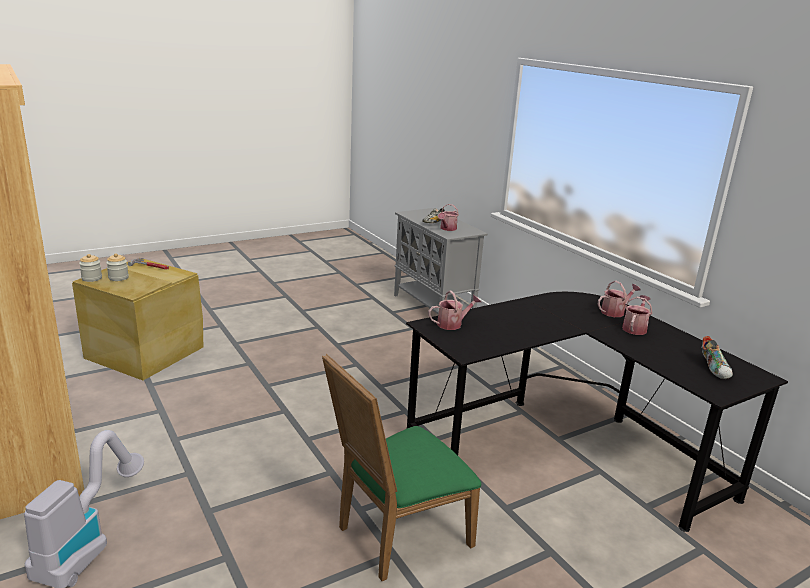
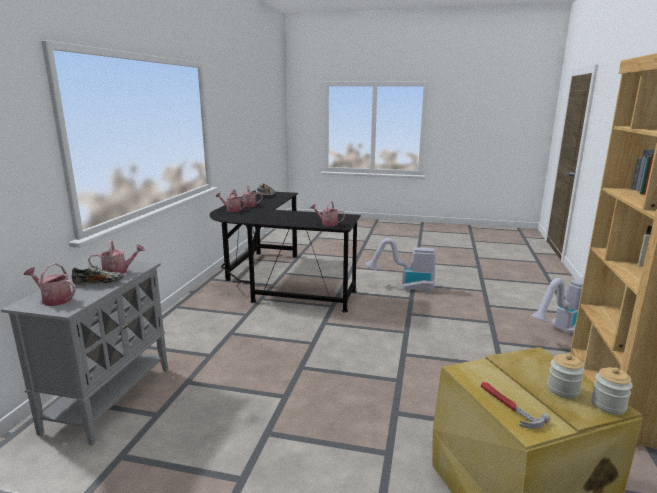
camera: 135 degrees left, 5 degrees down
(397, 536) = (405, 287): green chair -> vacuum cleaner
(425, 214) = (54, 299): none -> watering can

